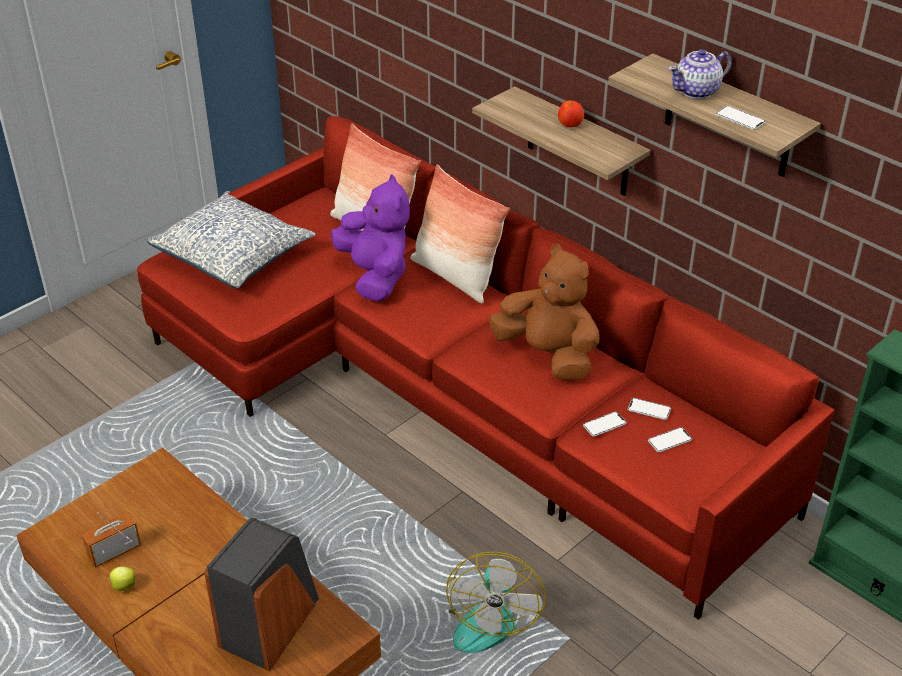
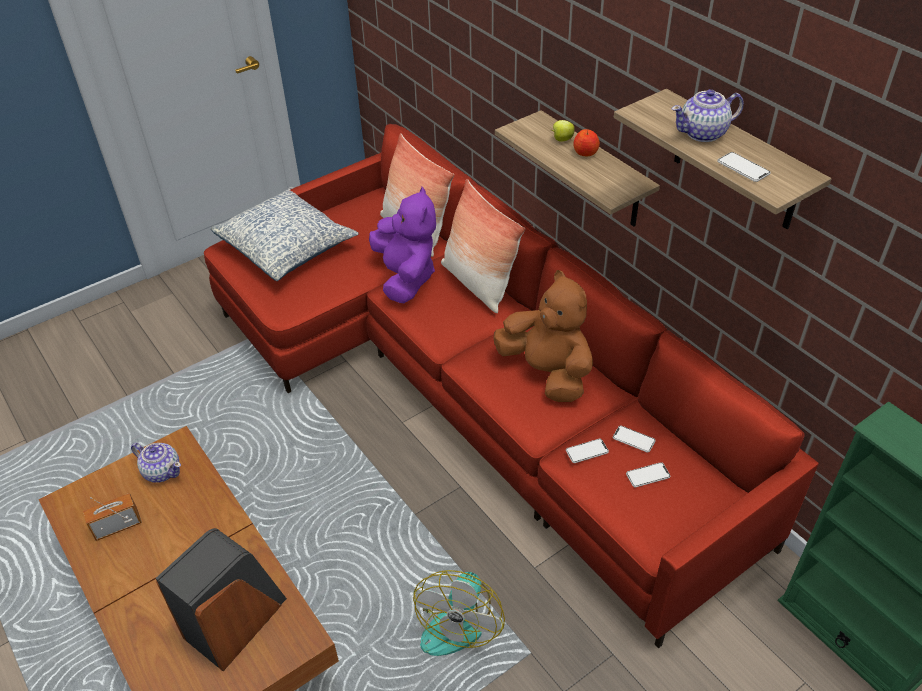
camera: 10 degrees right, 5 degrees up
(123, 586) = (116, 563): apple -> apple (561, 139)
(148, 493) = (162, 471): none -> teapot

